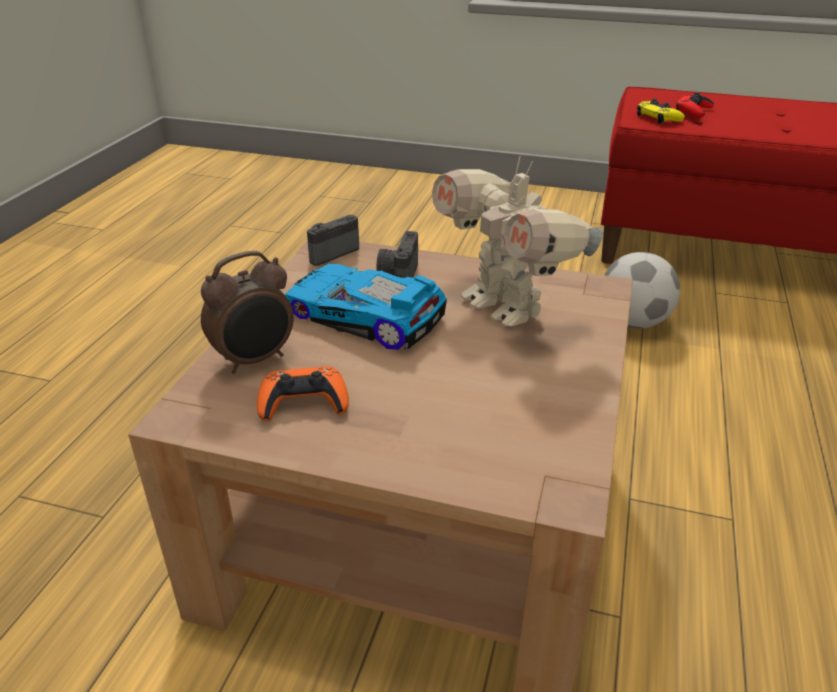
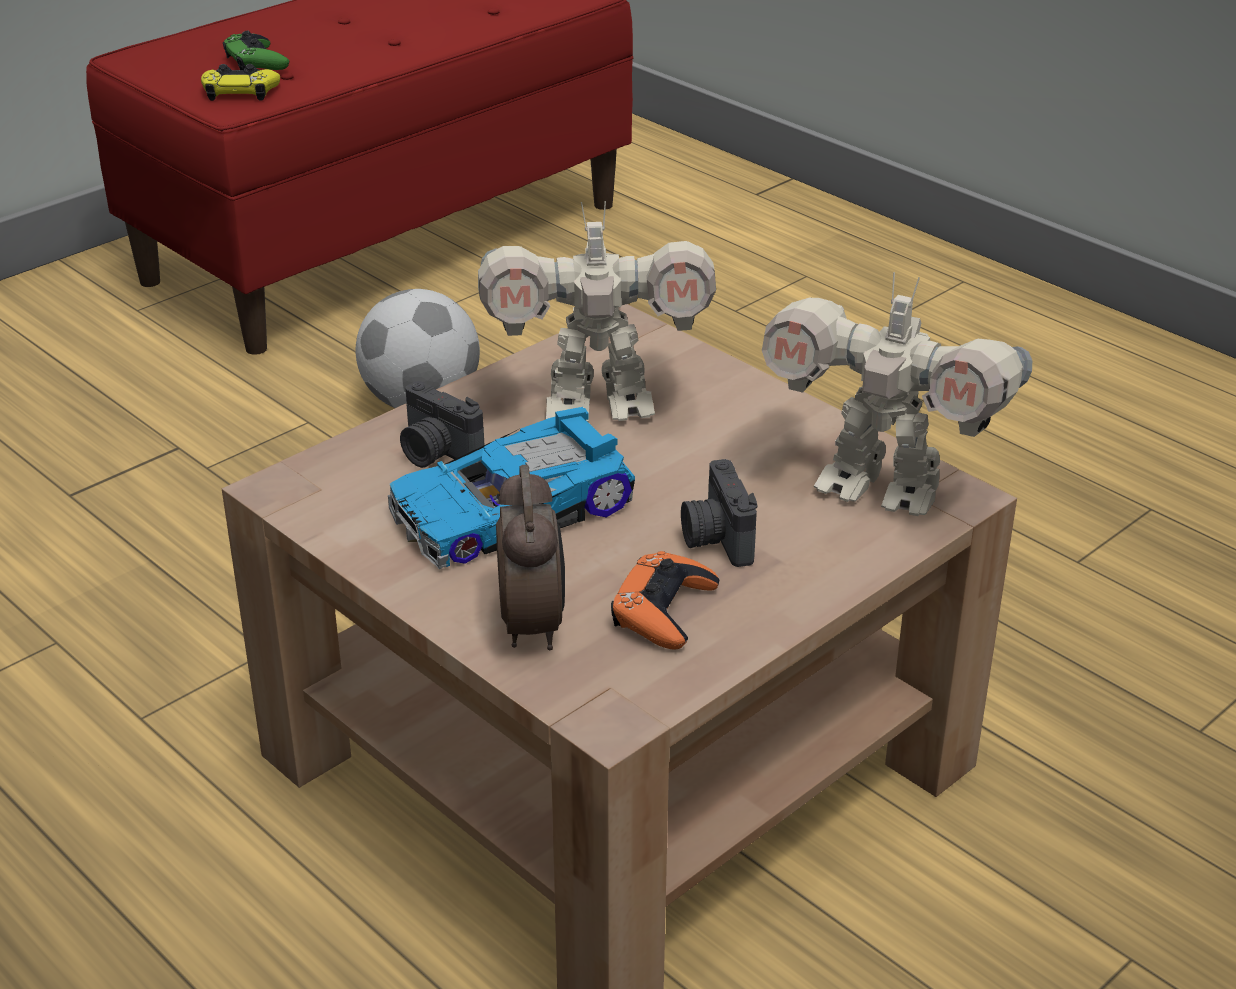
camera: 60 degrees left, 0 degrees up
(329, 252) = (301, 488): camera -> camera (715, 539)
(537, 453) = (881, 487): none -> toy robot
(693, 111) = (256, 62): red game controller -> green game controller

